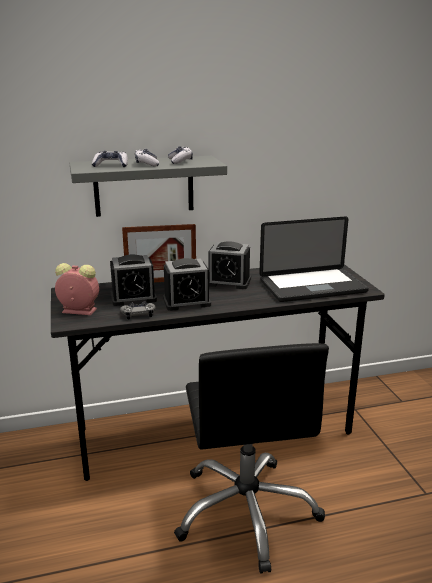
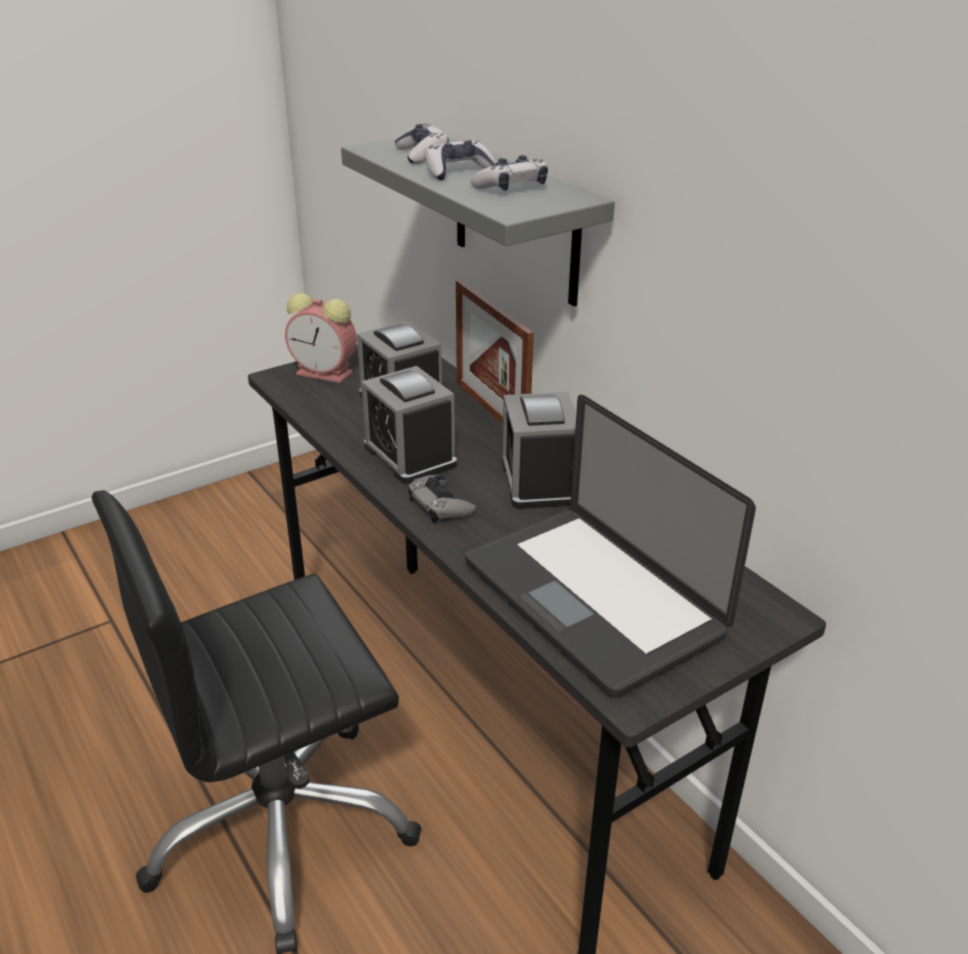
camera: 70 degrees right, 10 degrees up
(77, 310) = (326, 373): alarm clock -> alarm clock turned 120 degrees clockwise
(138, 313) = (338, 423): grey game controller -> grey game controller (440, 505)

